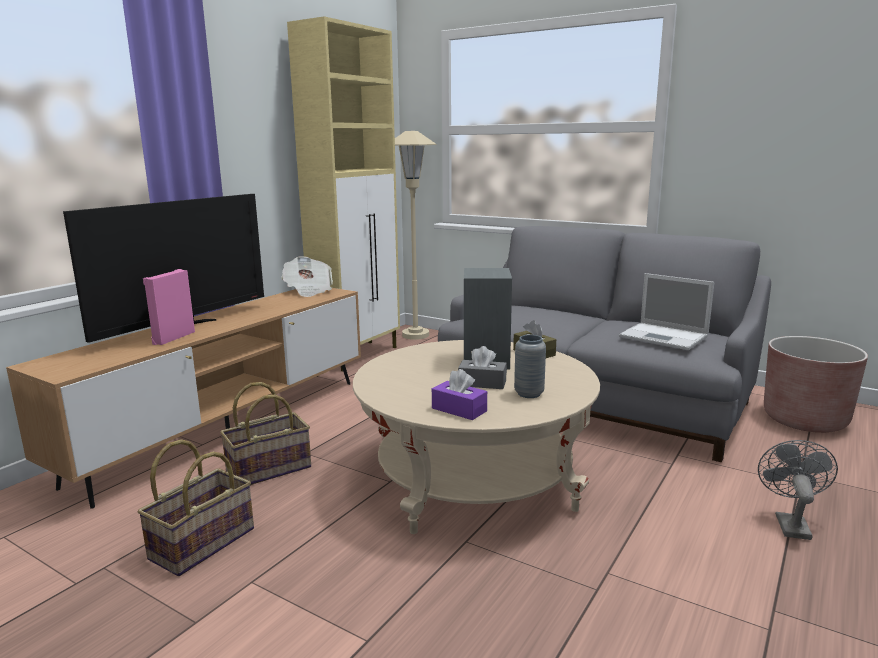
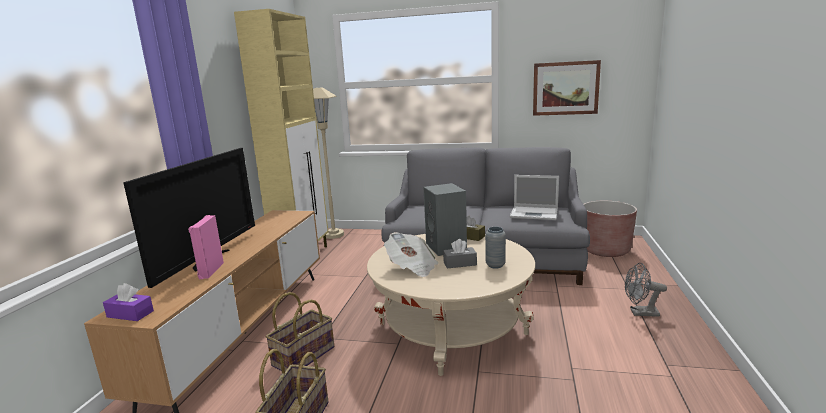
camera: 20 degrees left, 0 degrees up
(308, 290) = (276, 215): newspaper -> newspaper (412, 267)
(459, 410) = (464, 284): purple tissue box -> purple tissue box (130, 314)
(775, 145) = (565, 88): none -> picture
(790, 523) = (640, 313): grey fan -> grey fan turned 75 degrees counterclockwise

